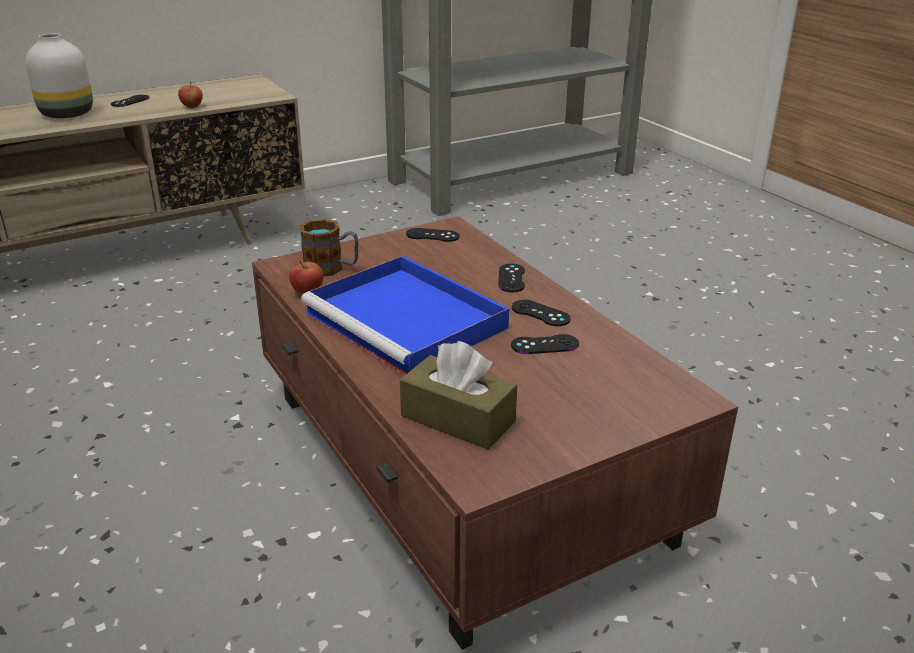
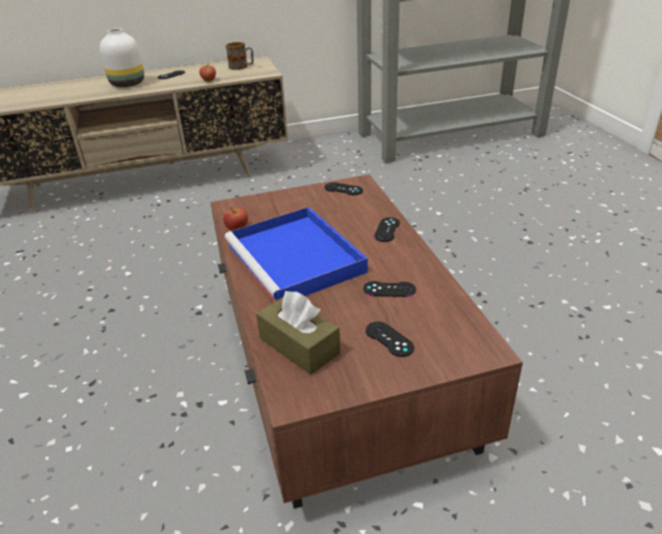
camera: 15 degrees right, 5 degrees up
(331, 268) = (261, 211): mug -> mug (242, 67)
(540, 313) = (397, 262): black game controller -> black game controller (389, 339)

